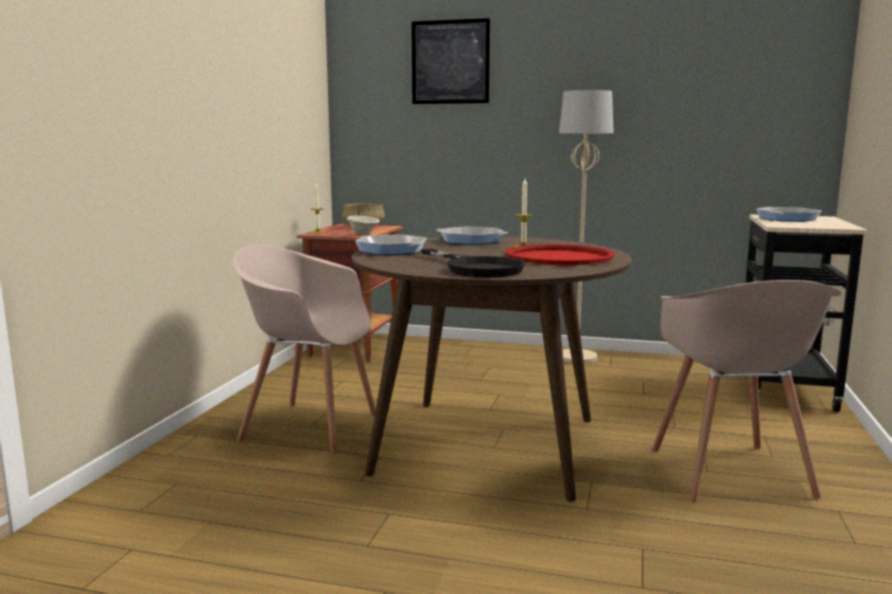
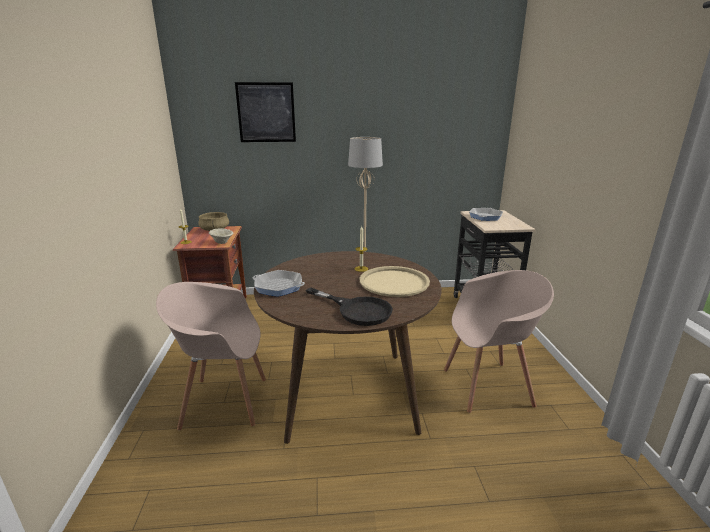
camera: 20 degrees left, 10 degrees up
(471, 241) = (321, 262): frying pan -> none
(558, 257) = (394, 282): red tray -> beige tray
(729, 473) = (488, 387): beige chair -> beige chair turned 75 degrees counterclockwise

